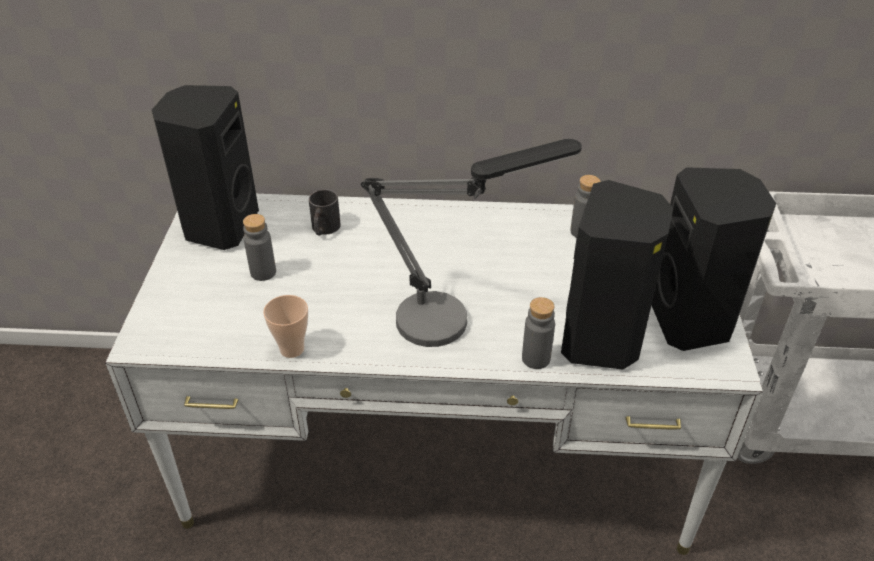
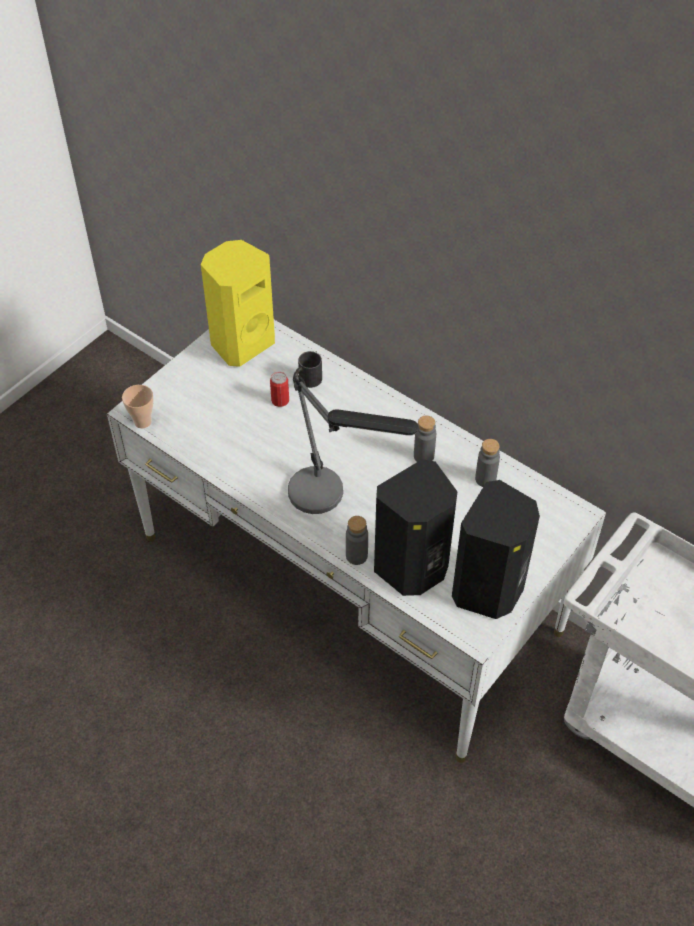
camera: 35 degrees right, 10 degrees up
(219, 226) = (241, 343): black speaker -> yellow speaker
(263, 272) = (241, 396): grey bottle -> grey bottle (423, 456)
(292, 349) = (215, 463): cup -> cup (142, 422)
(311, 257) = (280, 400): none -> can

